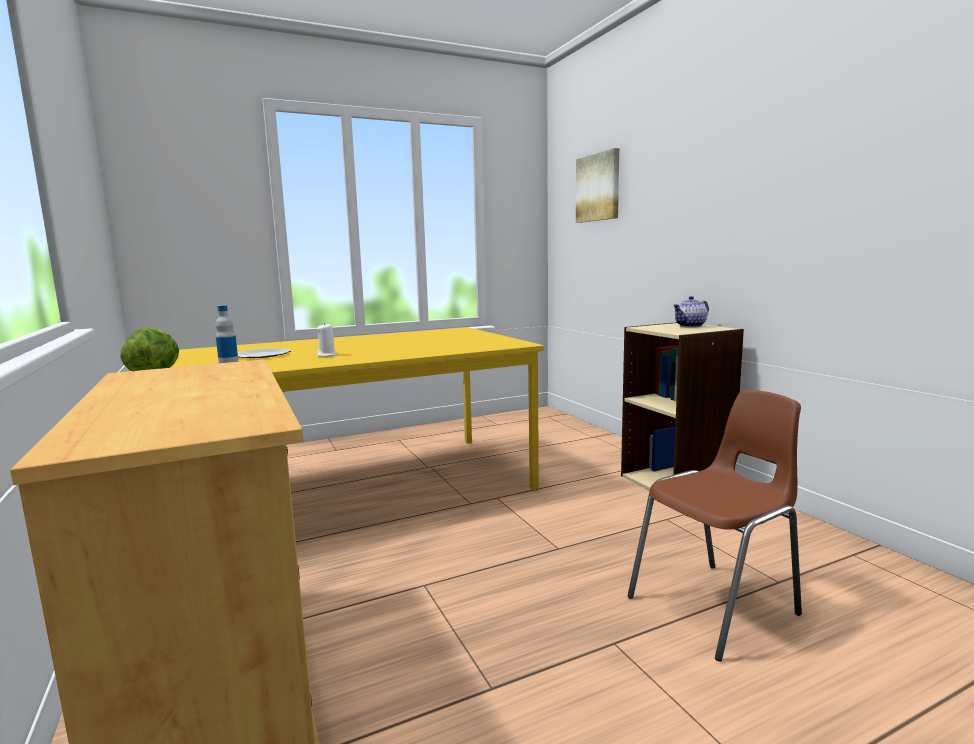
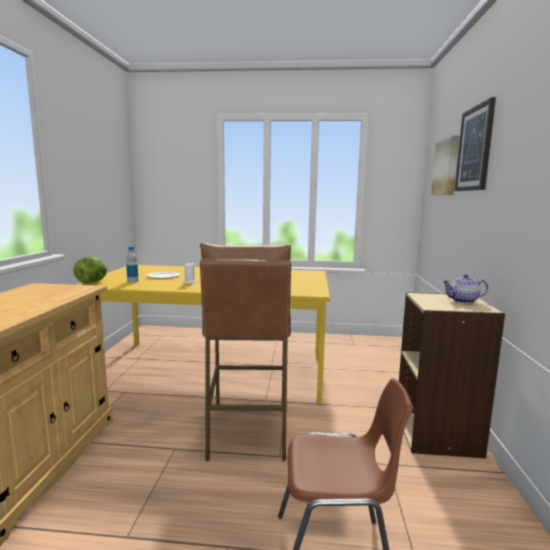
camera: 30 degrees right, 0 degrees up
(490, 538) = (247, 431): none -> brown stool
(652, 162) = (475, 149): none -> picture

